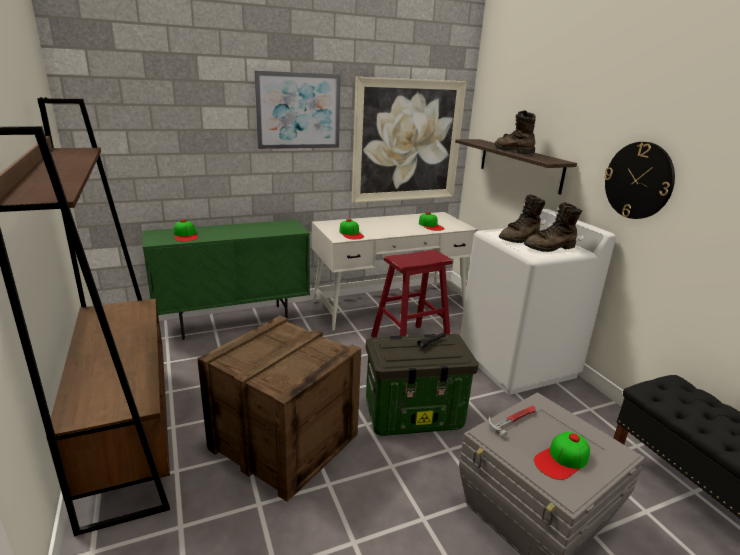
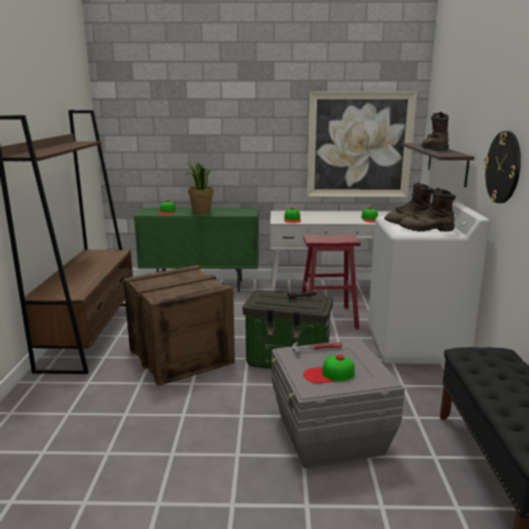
camera: 25 degrees right, 5 degrees down
(233, 232) = (201, 212): none -> potted plant
(298, 111) = (261, 120): picture -> none

